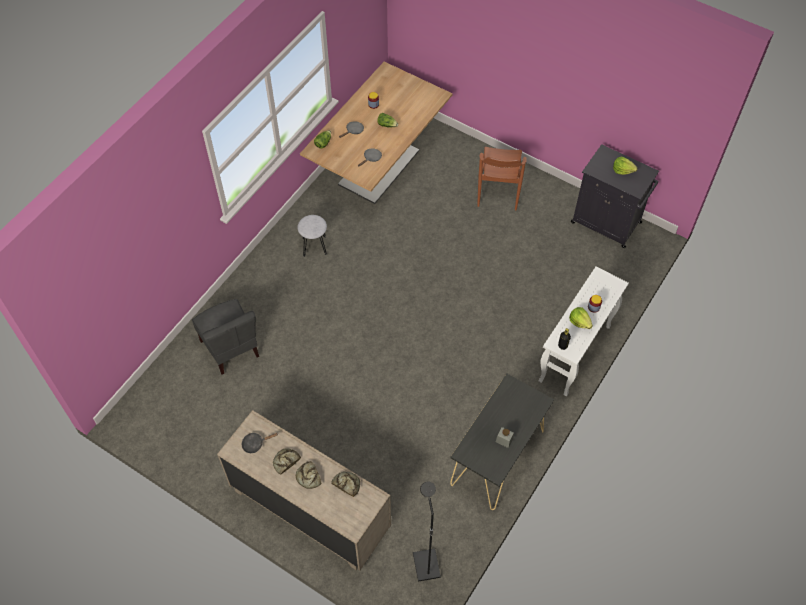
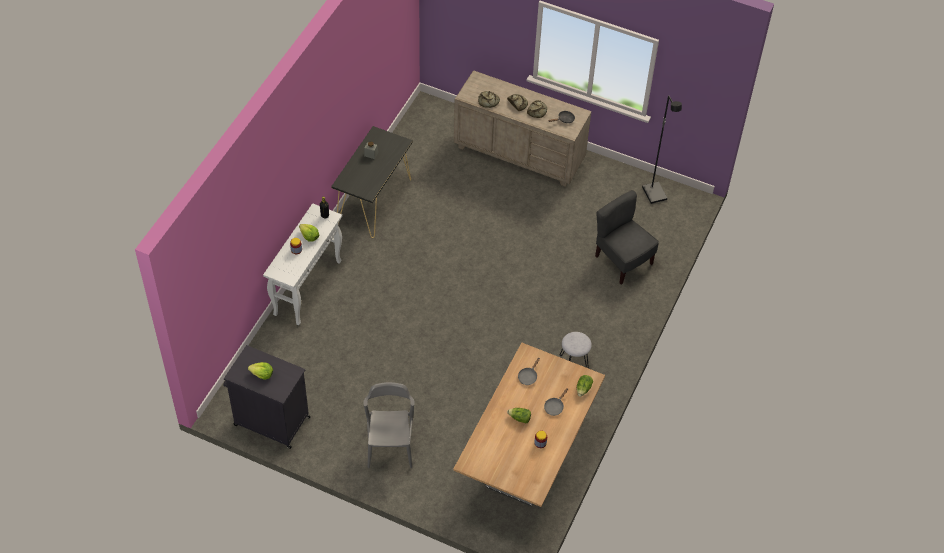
camera: 170 degrees right, 5 degrees down
(425, 565) = (423, 129): black floor lamp -> black floor lamp (655, 194)
(498, 191) = (390, 446): brown chair -> grey chair

